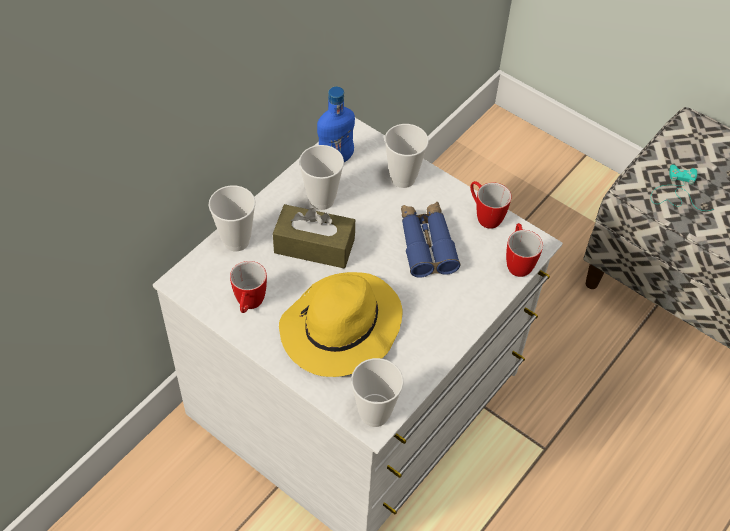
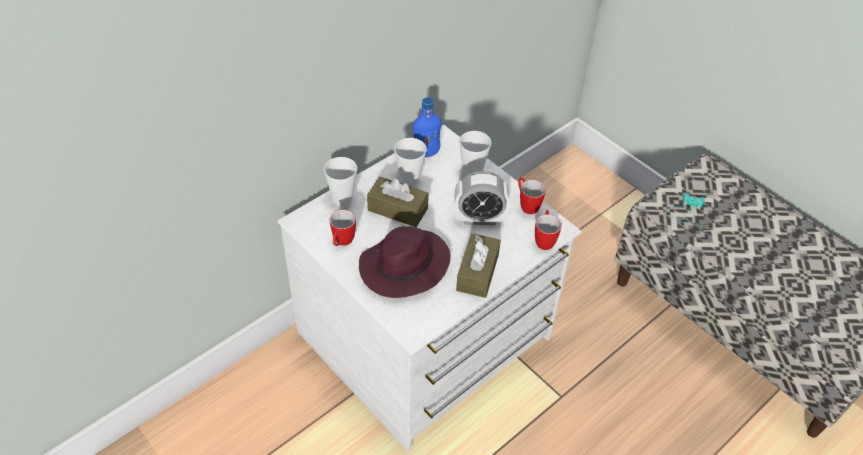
camera: 10 degrees right, 5 degrees down
(340, 329) = (404, 268): yellow hat -> purple hat
(374, 414) = (415, 327): cup -> none
(426, 244) = (479, 219): blue binoculars -> alarm clock
(440, 322) = (477, 272): none -> brown tissue box

